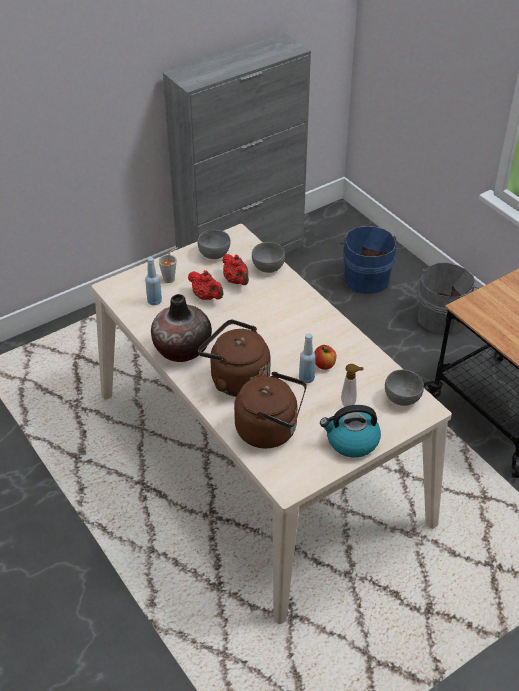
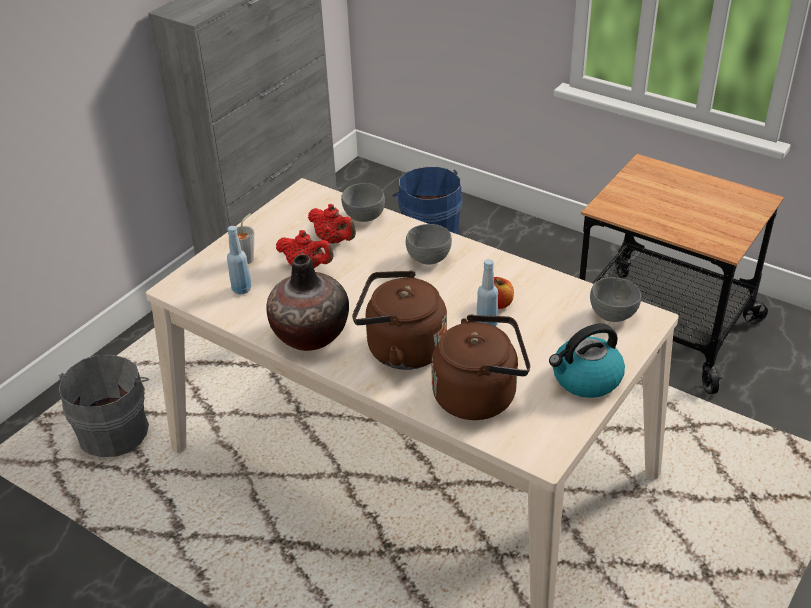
camera: 20 degrees left, 5 degrees down
(214, 255) = (288, 219): grey bowl -> grey bowl (428, 259)
(350, 403) = (556, 337): soap dispenser -> none
(442, 316) = (535, 249): grey bucket -> grey bucket (116, 430)

